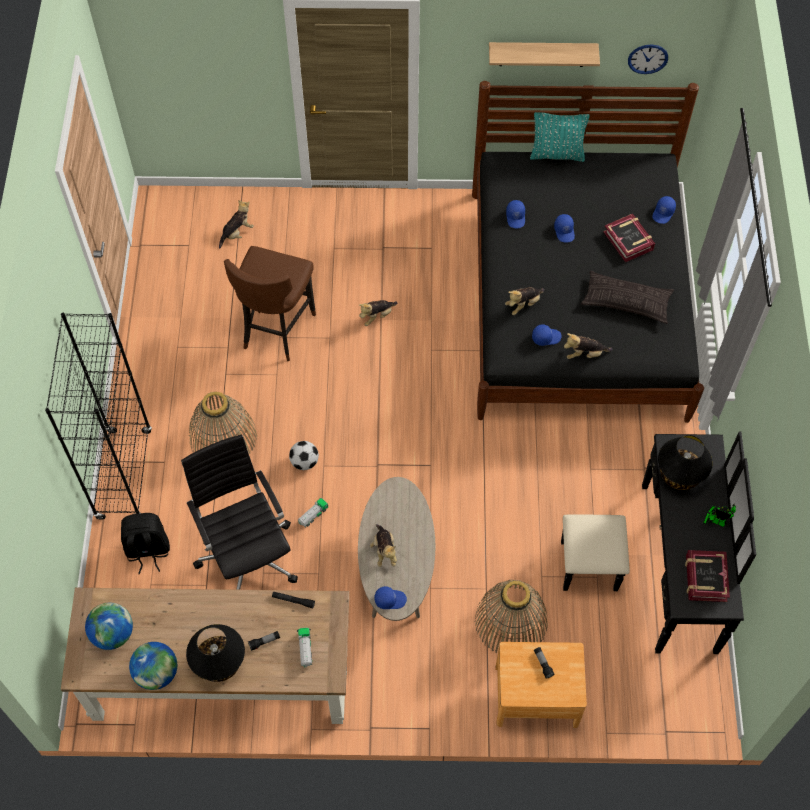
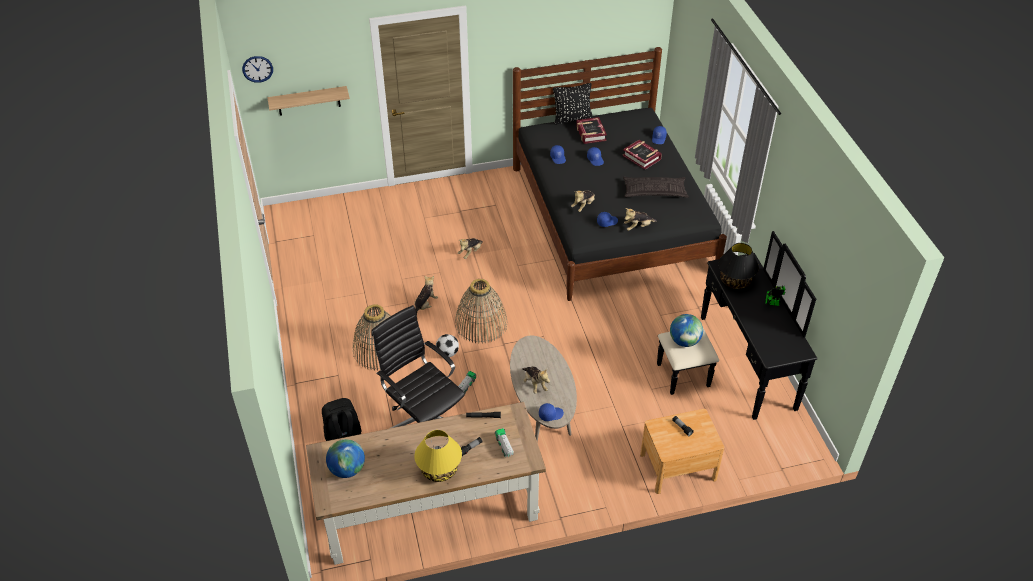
camera: 15 degrees left, 15 degrees down
(124, 474) = (308, 390): black bookcase -> none
(157, 673) = (392, 488): globe -> globe (684, 341)
(219, 662) = (439, 469): black table lamp -> yellow table lamp
(237, 233) = (348, 221): plush toy -> plush toy (425, 305)
(276, 330) = (398, 275): brown stool -> none
(510, 621) = (640, 423): basket -> basket (481, 324)
(542, 54) = (553, 39): shelf -> shelf (308, 101)
(557, 154) = (572, 119): turquoise pillow -> black pillow
(647, 58) = (624, 32): wall clock -> wall clock (257, 69)
(705, 578) = (780, 339): book -> book (590, 133)

